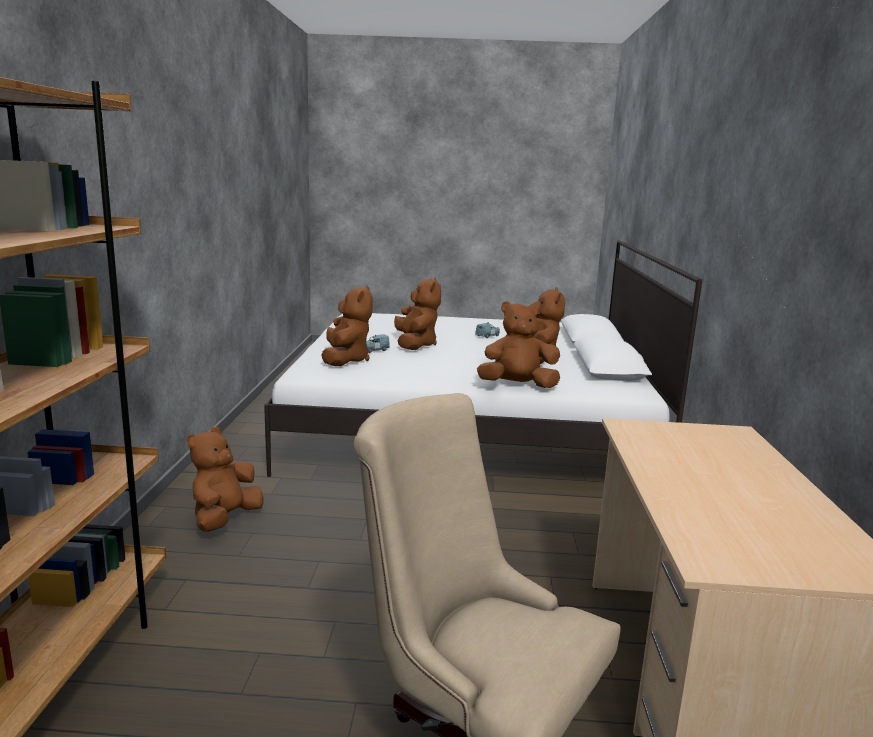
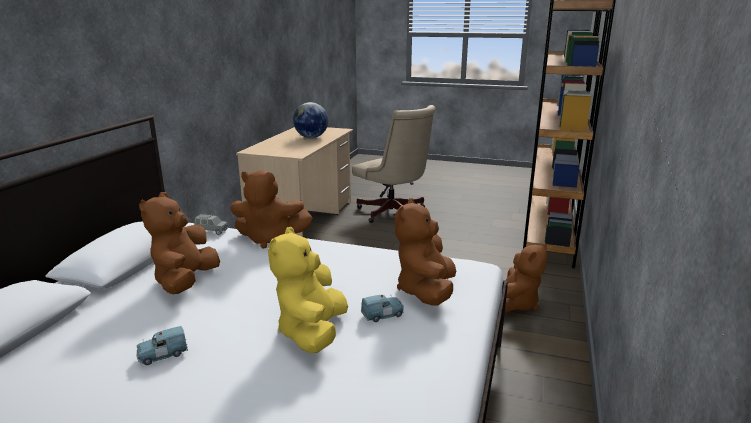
camera: 165 degrees left, 5 degrees up
(415, 345) = (312, 332): brown plush toy -> yellow plush toy
(588, 388) = (211, 231): none -> grey toy car
(715, 497) = (311, 137): none -> globe

